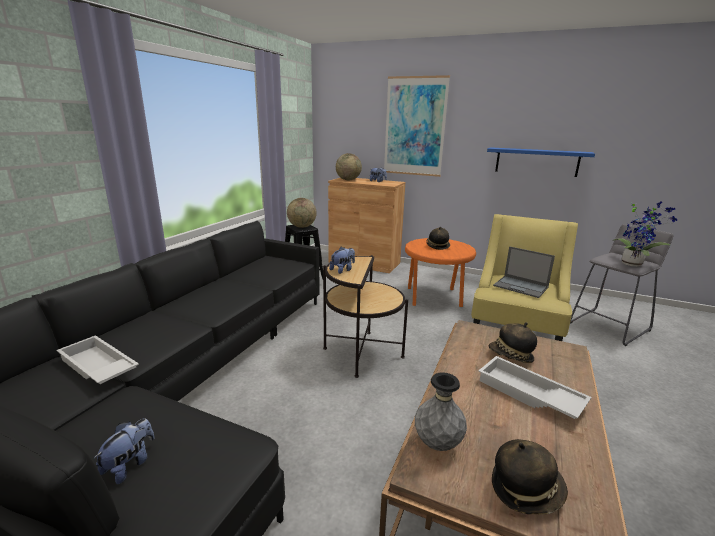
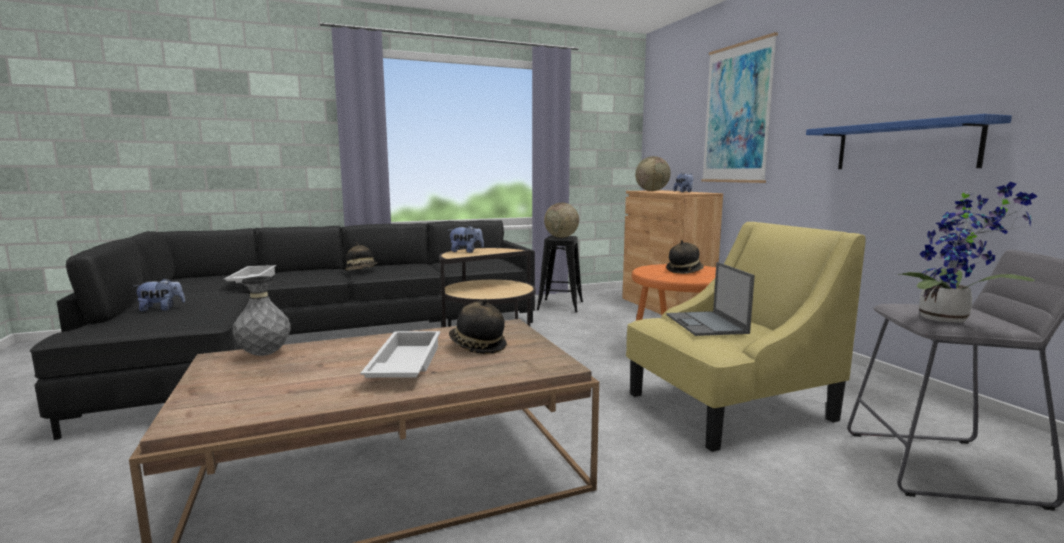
camera: 45 degrees right, 10 degrees down
(525, 489) = (230, 389): hat -> hat (362, 271)

